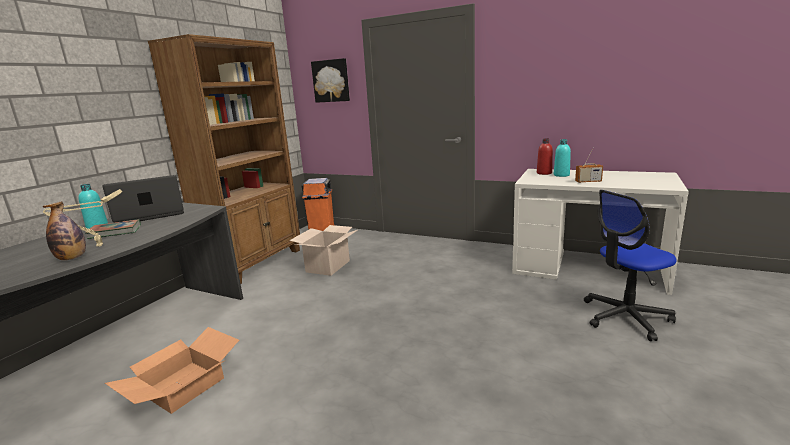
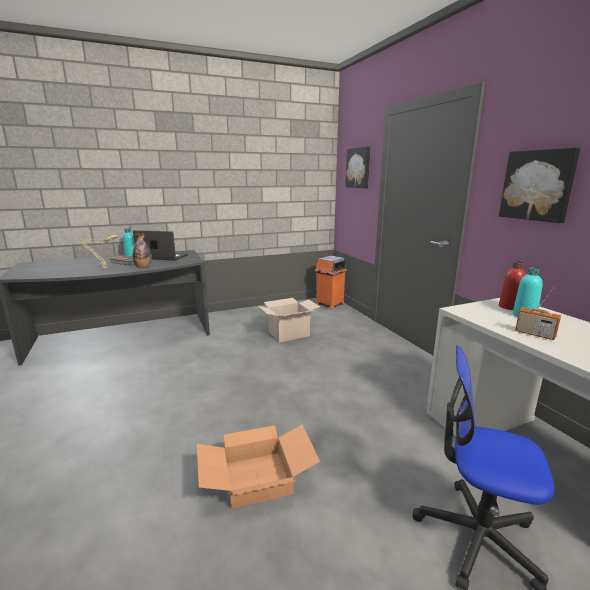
camera: 40 degrees right, 0 degrees up
(72, 258) = (81, 271): bottle -> bottle (143, 267)
(182, 387) = (106, 374): cardboard box -> cardboard box (256, 479)
(256, 263) = (252, 313): brown bookcase -> none
(535, 83) = (537, 185): none -> picture

